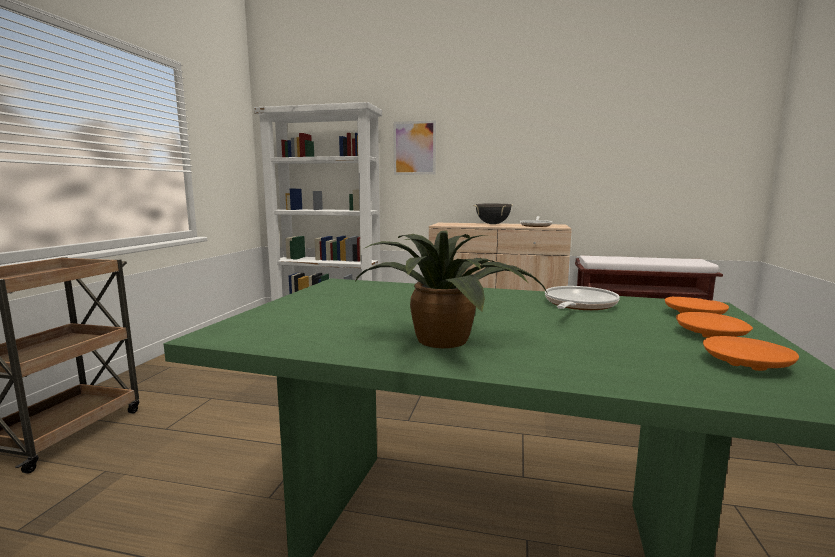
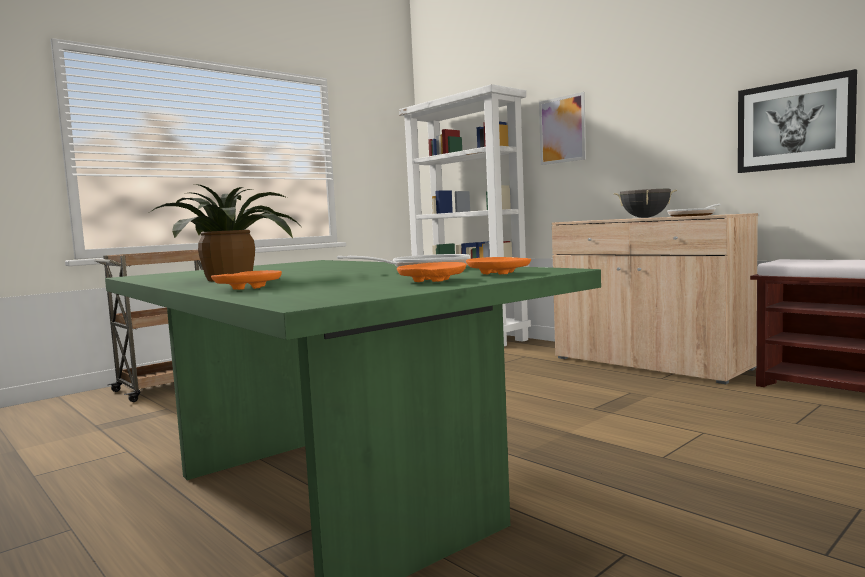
camera: 35 degrees right, 5 degrees down
(590, 168) = (794, 125): none -> picture
(745, 363) = (358, 290): orange plate -> orange plate (248, 288)

